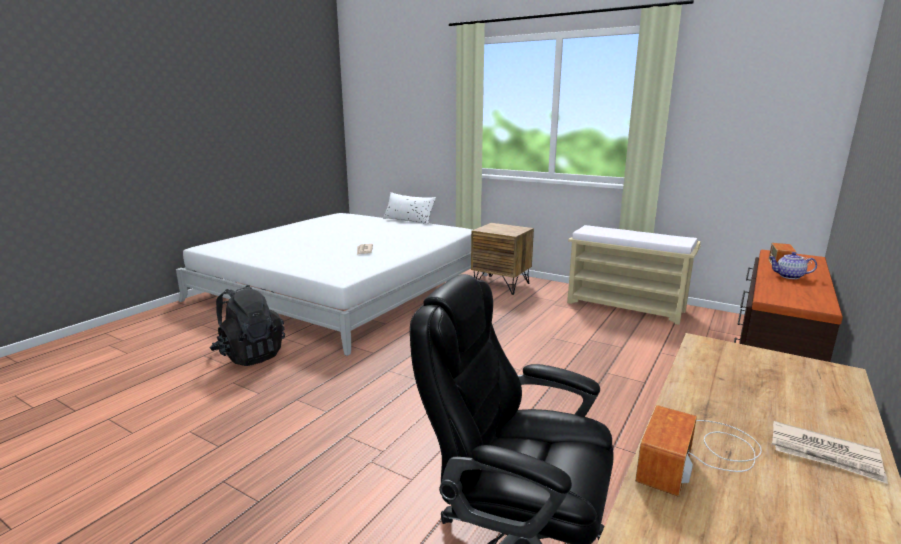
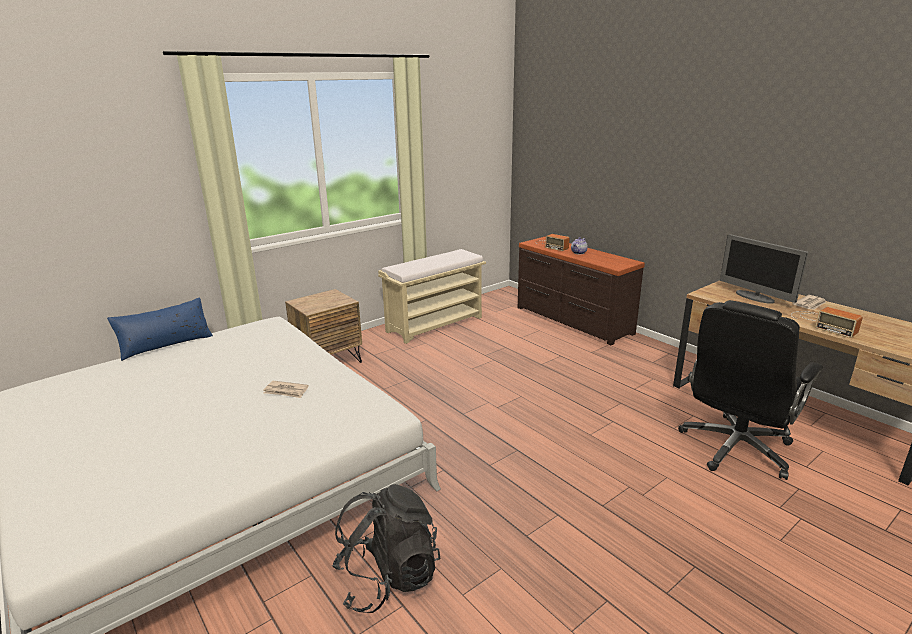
camera: 70 degrees left, 5 degrees up
(409, 220) = (166, 344): white pillow -> blue pillow
(764, 389) = (755, 297): none -> monitor

